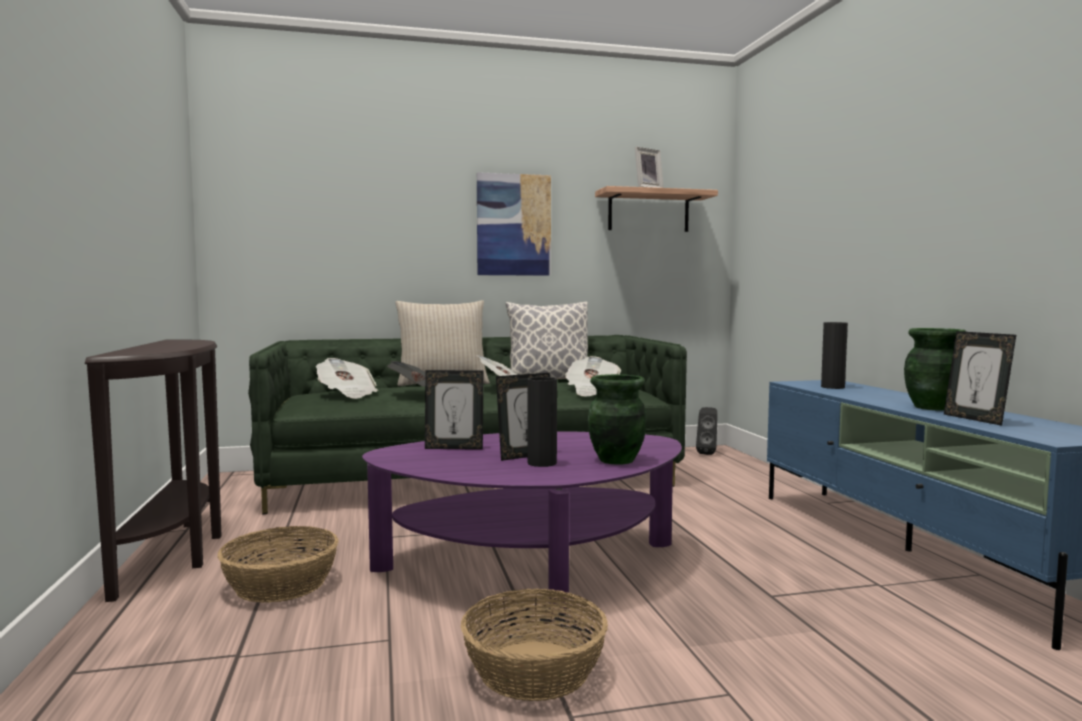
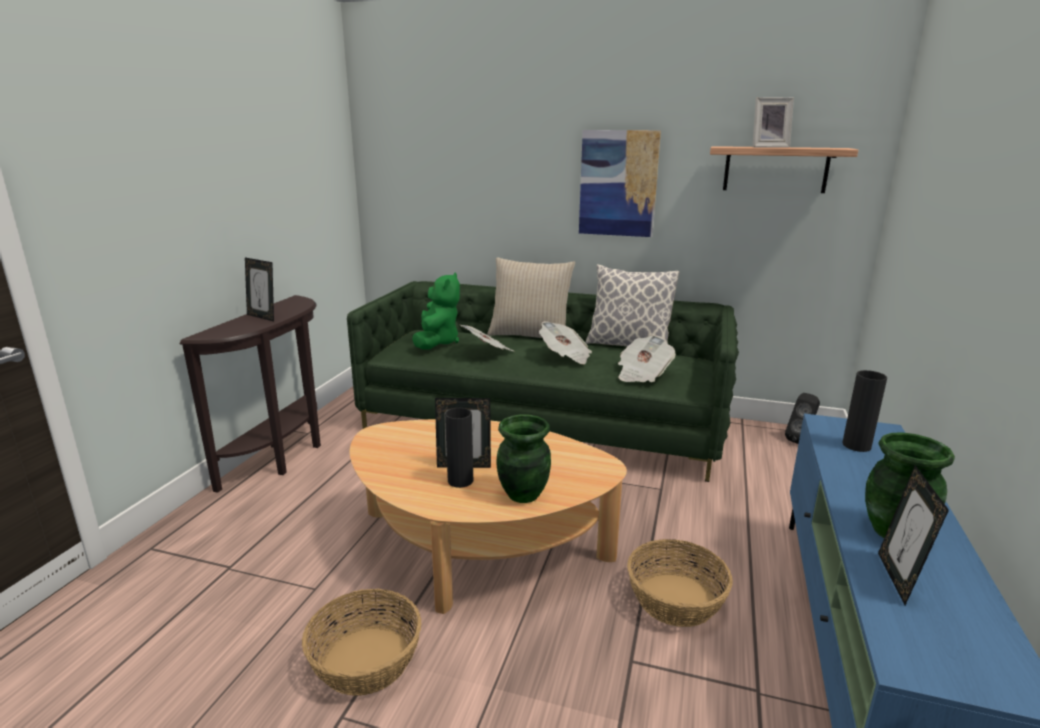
camera: 30 degrees right, 15 degrees up
(281, 584) = (308, 508): basket -> basket (675, 599)
(347, 394) = (437, 342): newspaper -> green plush toy
(454, 448) = (430, 437): picture frame -> picture frame (263, 317)
(532, 566) = (478, 547): purple coffee table -> beige coffee table

